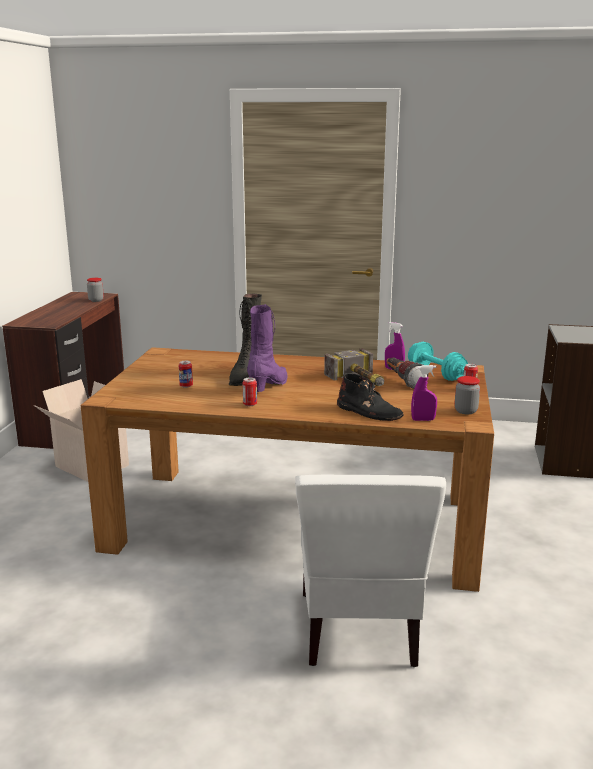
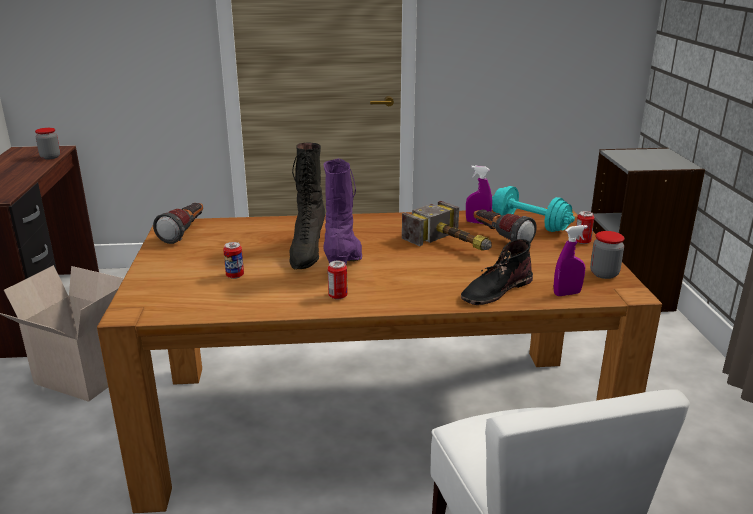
camera: 15 degrees left, 5 degrees up
(167, 357) = (185, 232): none -> flashlight
(369, 412) = (495, 290): black boot -> black boot turned 120 degrees clockwise

